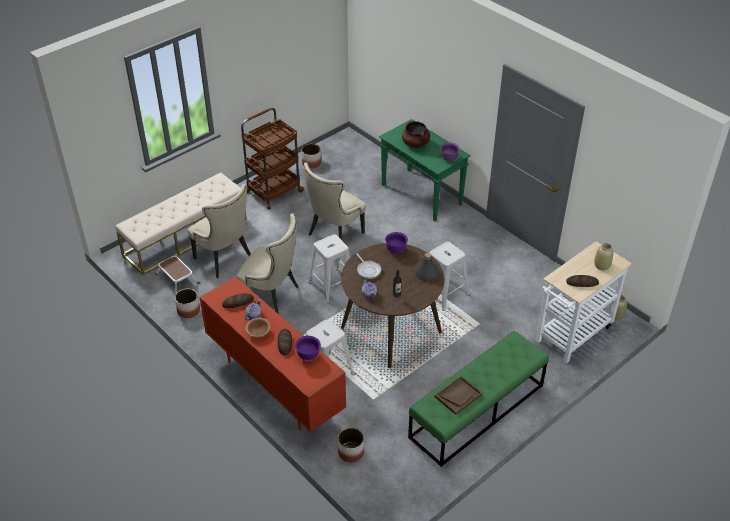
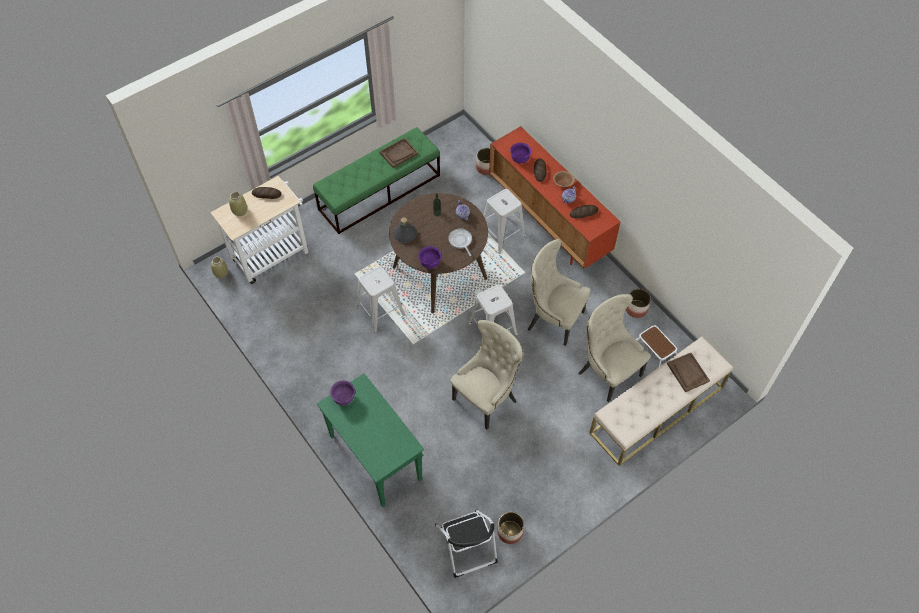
camera: 175 degrees left, 15 degrees up
(157, 216) = (687, 372): none -> brown tray
(274, 192) = (558, 478): brown cart -> none
(343, 155) = (466, 546): none -> step ladder
(415, 144) = (379, 429): brown cooking pot -> none

